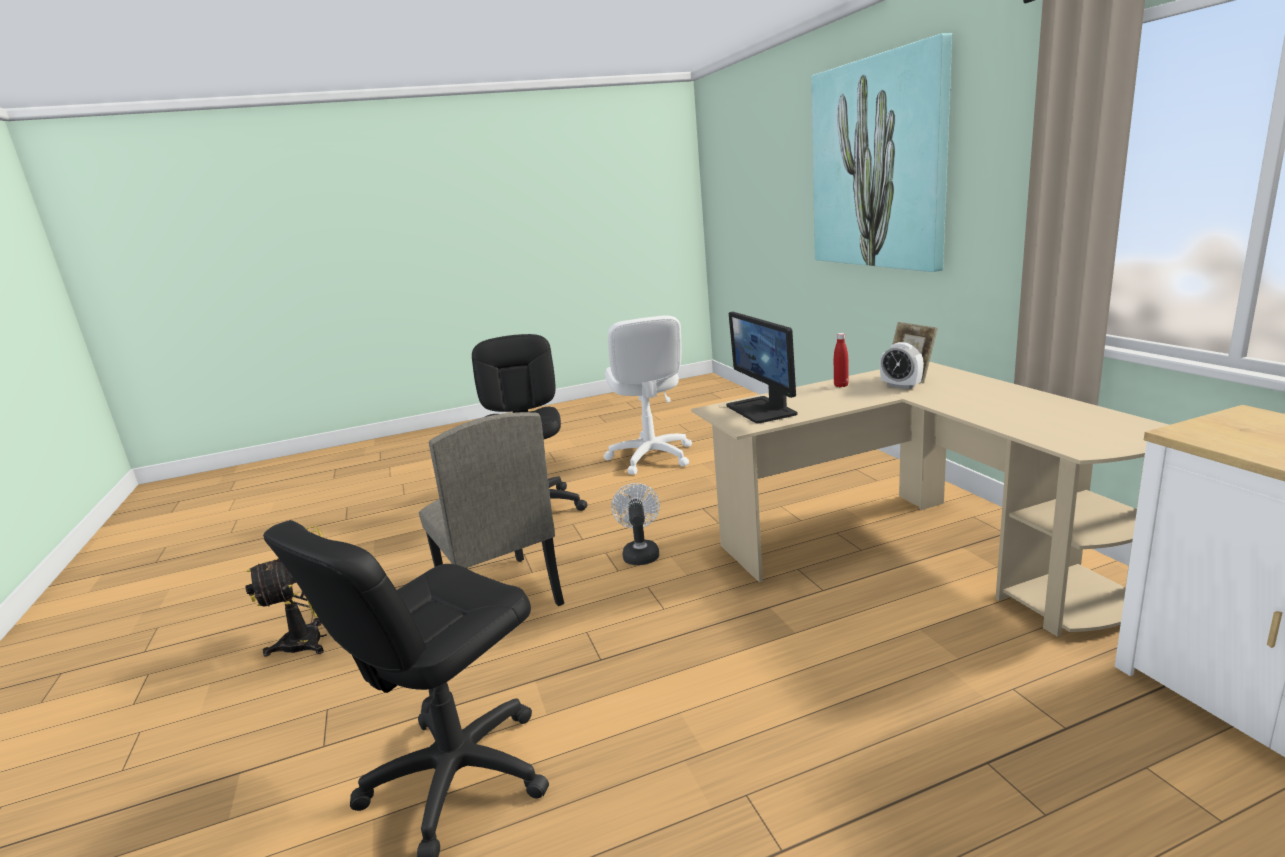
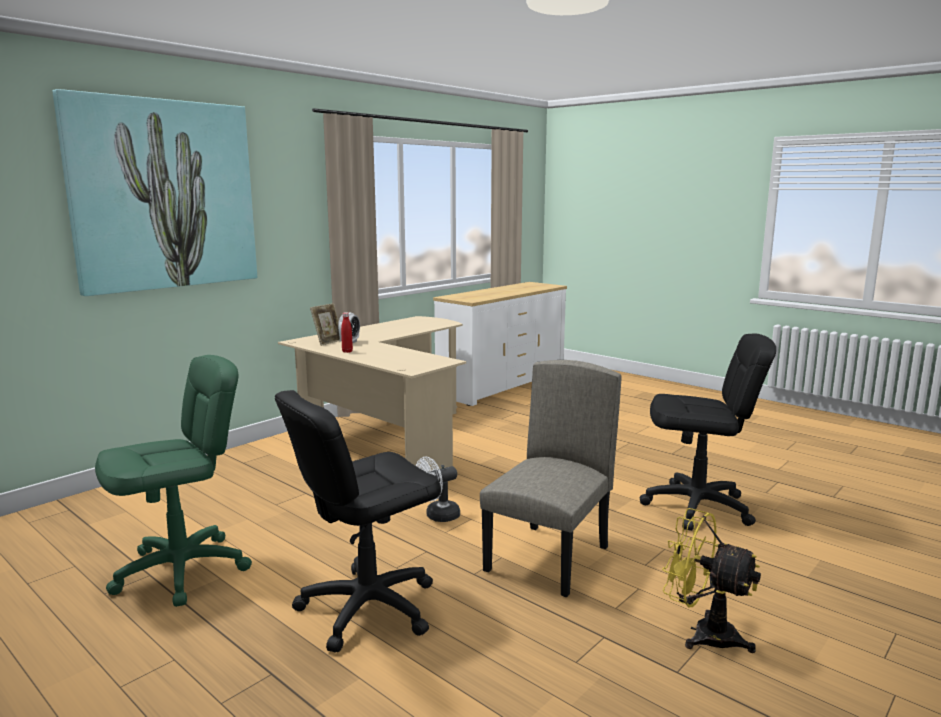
camera: 120 degrees left, 5 degrees down
(650, 457) = (182, 571): white office chair -> green office chair
(762, 410) = (411, 360): monitor -> none

